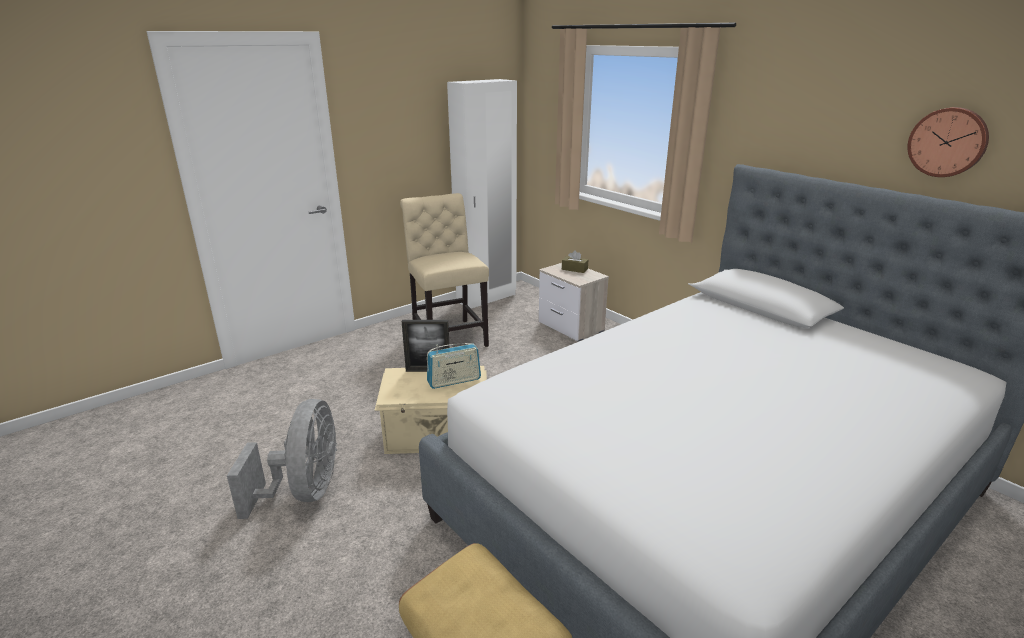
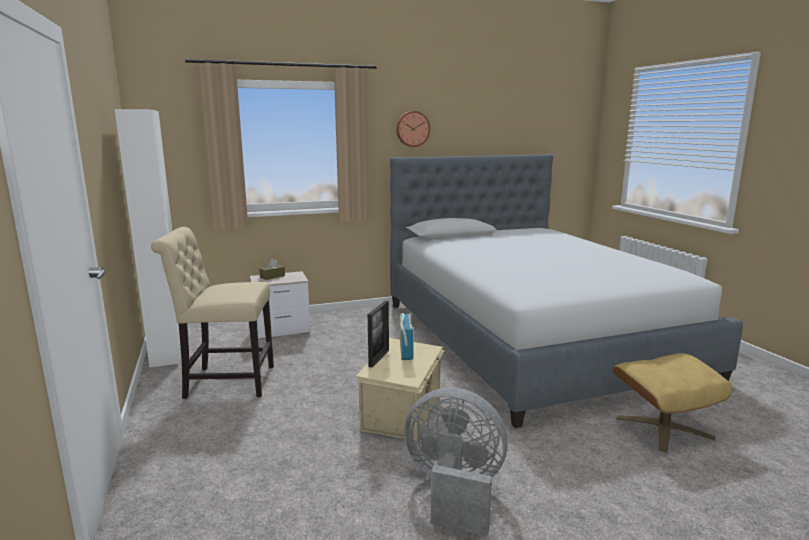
camera: 70 degrees left, 10 degrees down
(948, 142) = (490, 128): wall clock -> wall clock (412, 129)

